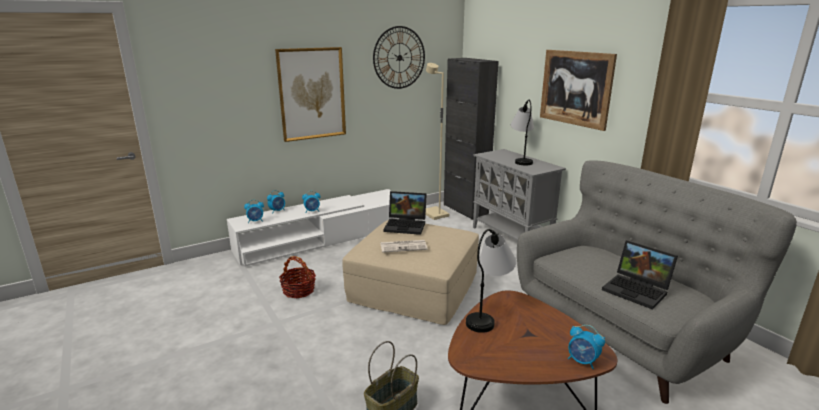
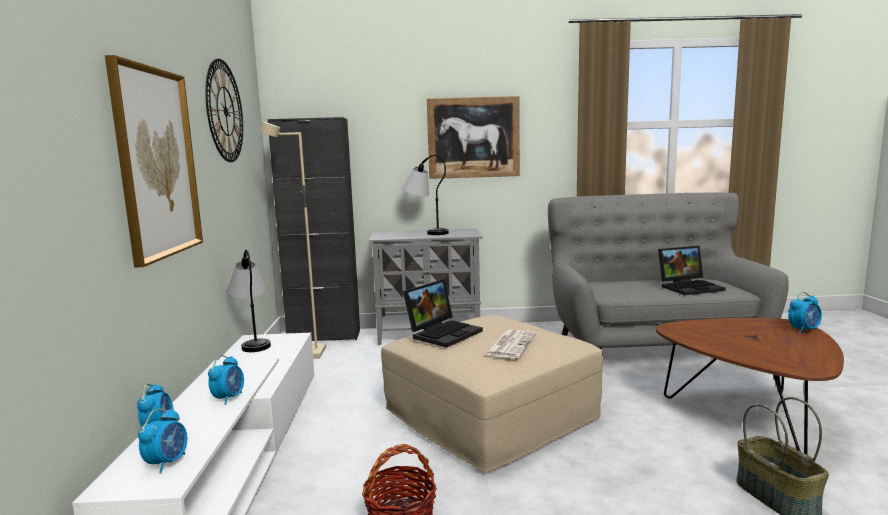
camera: 60 degrees left, 10 degrees down
(488, 314) = (710, 343): table lamp -> table lamp (254, 341)

